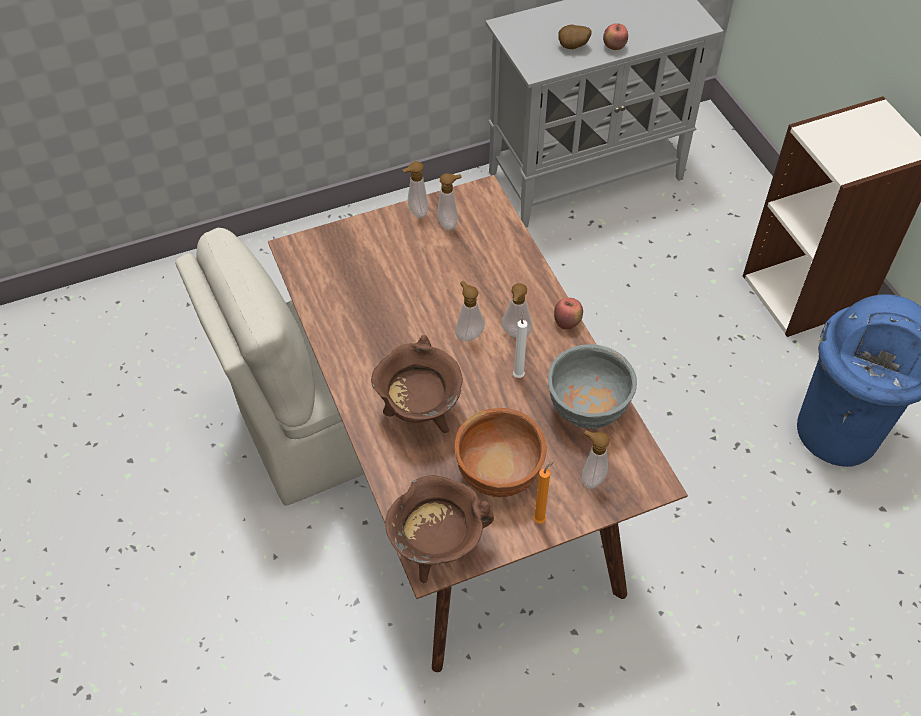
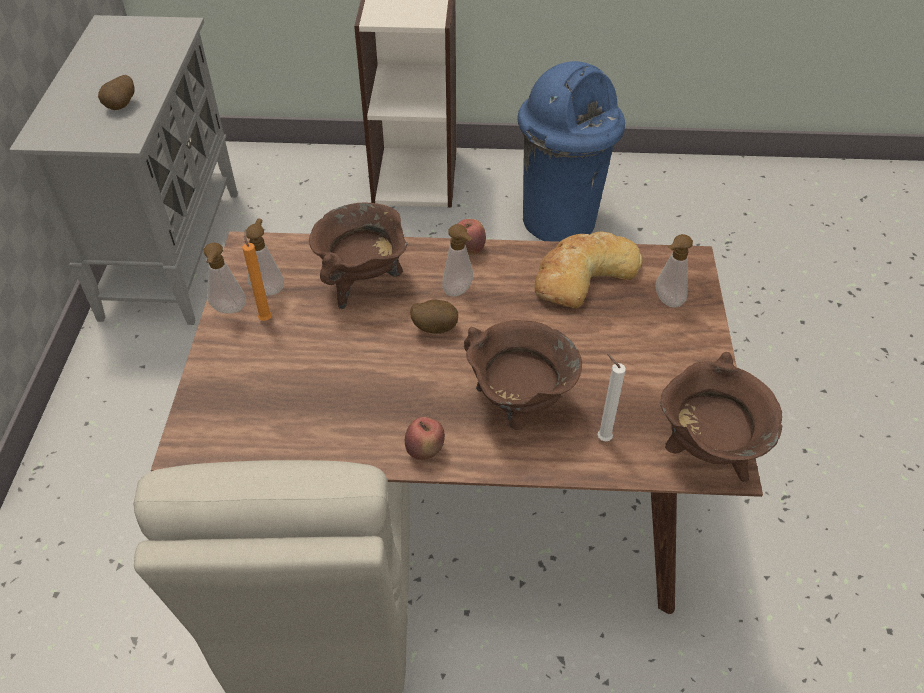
camera: 65 degrees left, 5 degrees down
(468, 334) = (434, 327): soap dispenser -> potato
(489, 273) = (363, 282): none -> brown cooking pot
(498, 475) = (632, 368): brown bowl -> none
(518, 374) = (512, 307): white candle -> white candle (602, 437)
(541, 519) = (700, 355): orange candle -> orange candle (265, 318)
(586, 408) = (582, 274): grey bowl -> bread
(614, 47) = (152, 82): apple -> apple (425, 451)

